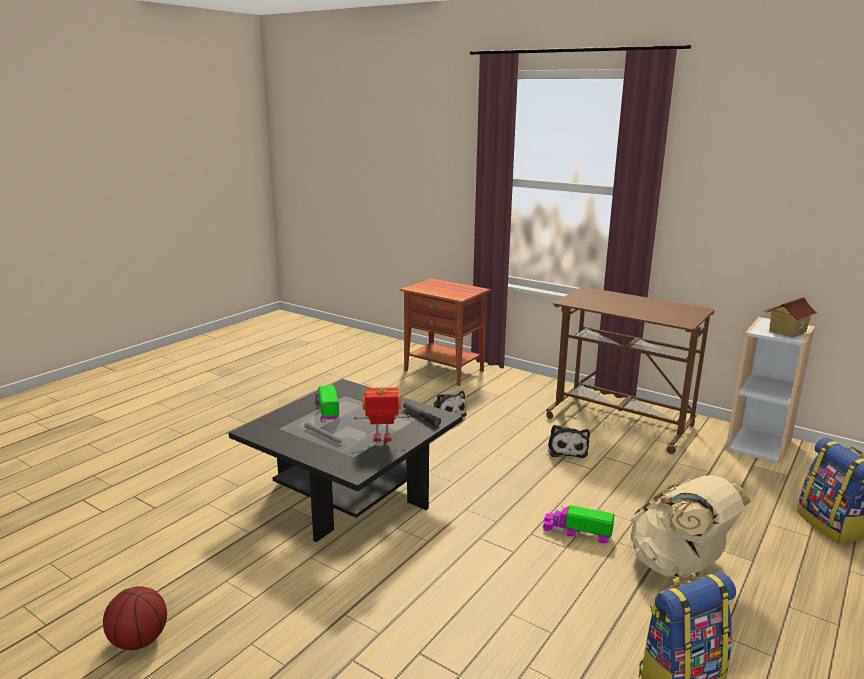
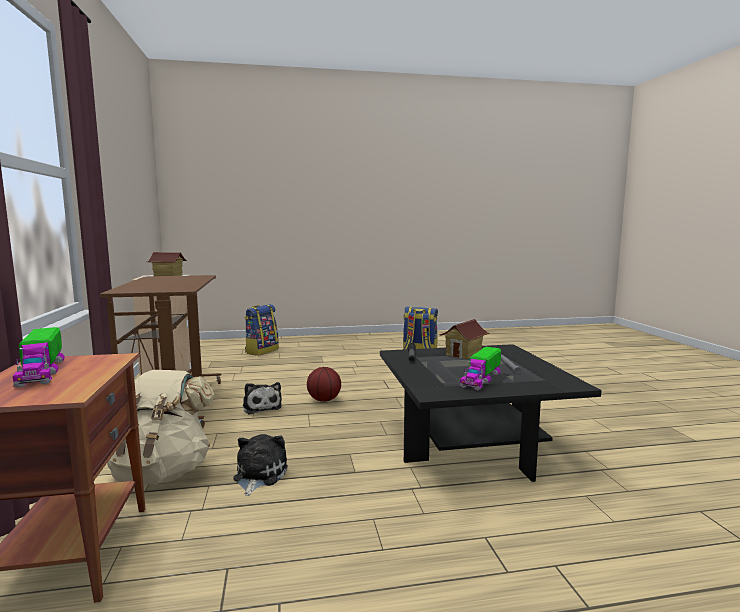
camera: 135 degrees left, 10 degrees down
(139, 641) = (677, 425): basketball -> basketball (324, 400)
(382, 439) = (464, 354): toy robot -> toy house
(567, 450) = (261, 407): plush toy -> plush toy turned 105 degrees clockwise
(577, 532) = (365, 381): toy truck -> toy truck (42, 372)
(679, 566) = (351, 363): beige backpack -> beige backpack (162, 473)

